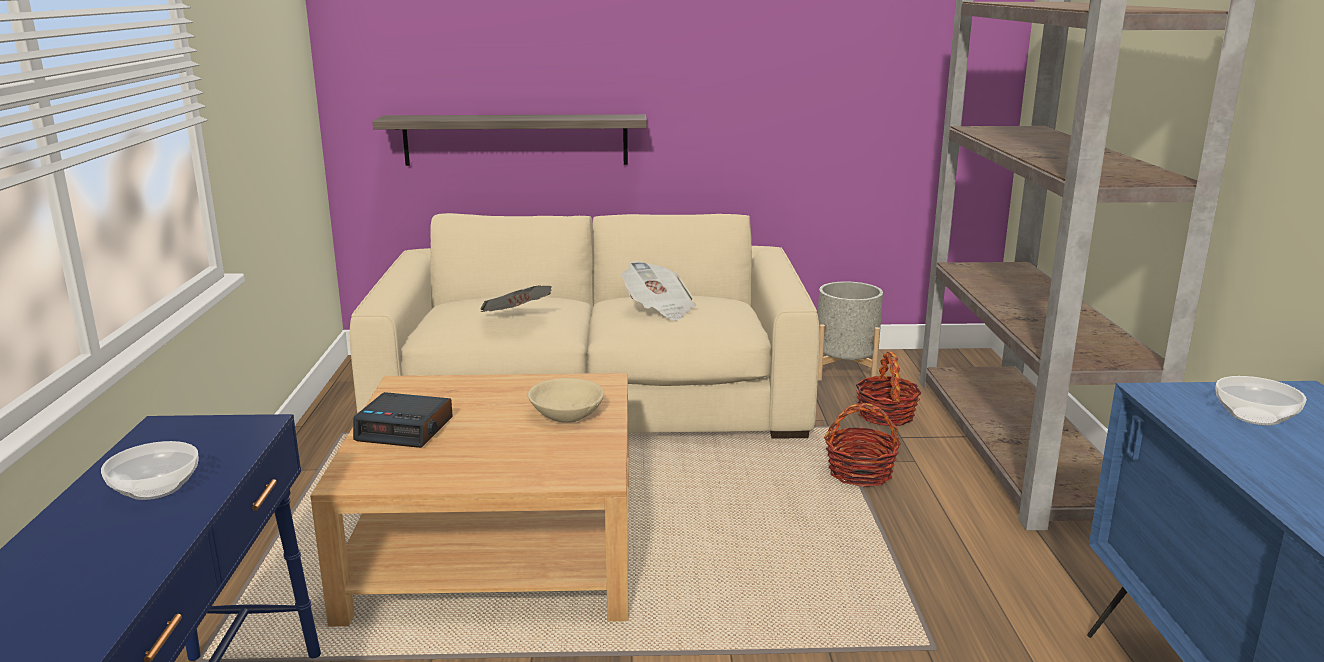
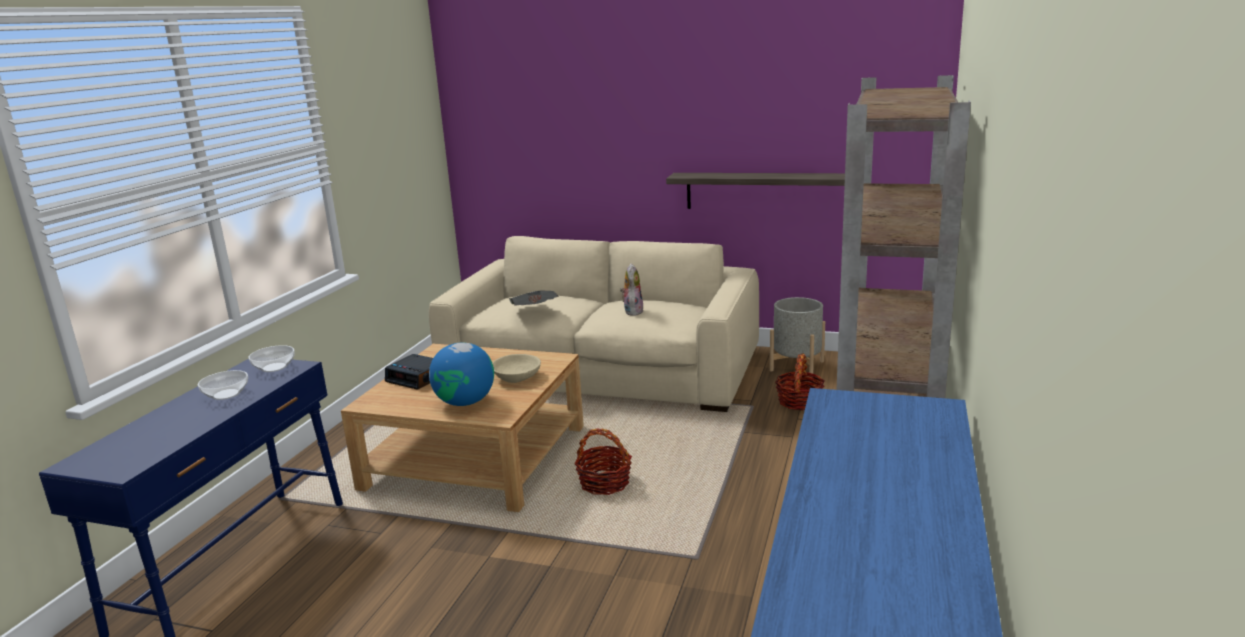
camera: 20 degrees right, 0 degrees up
(515, 140) = (569, 185): shelf -> shelf (769, 191)
(518, 459) = (465, 402): none -> globe
(659, 309) = (632, 311): newspaper -> plush toy
(860, 473) = (744, 440): basket -> basket (604, 483)
(1253, 416) = (874, 419): bowl -> bowl (274, 367)

